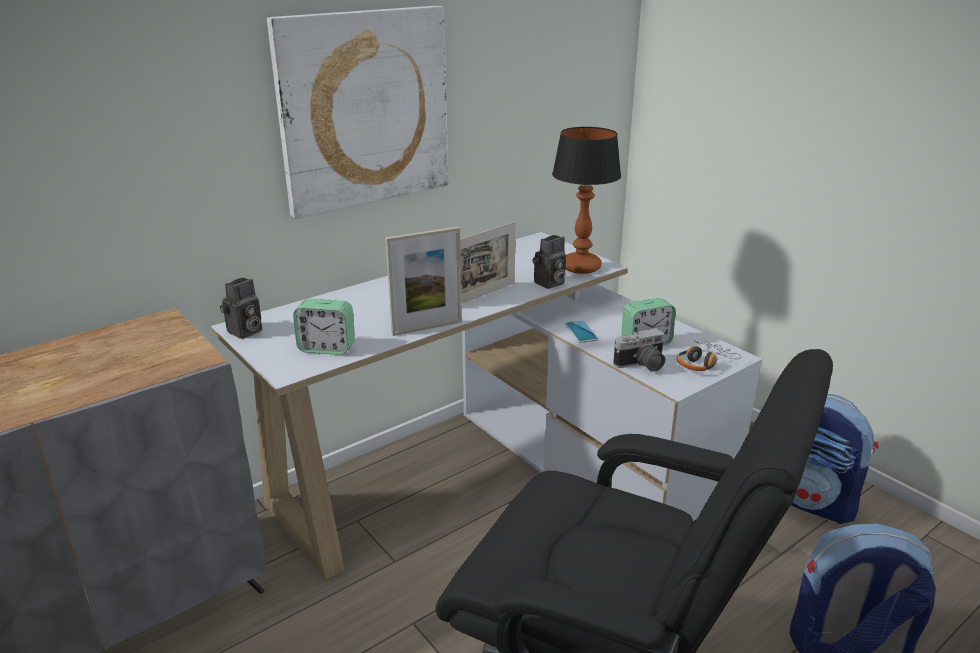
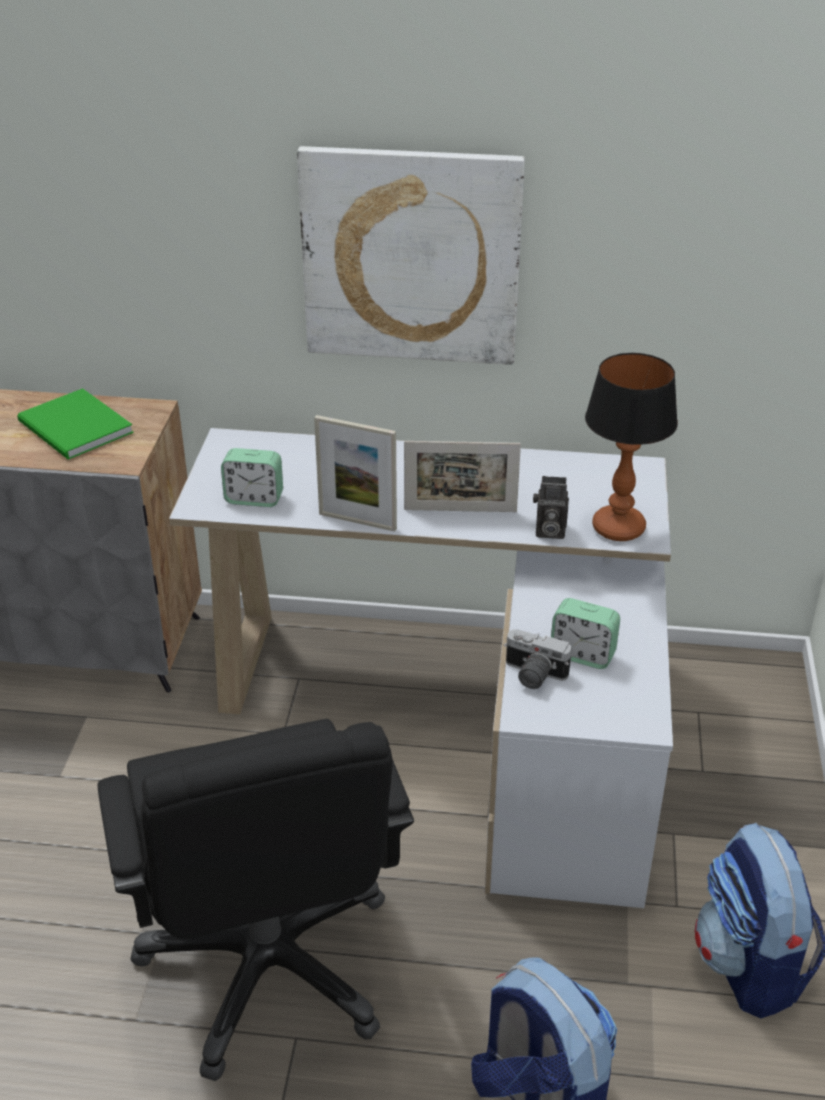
camera: 45 degrees right, 10 degrees up
(105, 358) = (75, 429): none -> green book
(244, 332) = (222, 448): camera -> none
(327, 348) = (254, 498): alarm clock -> alarm clock turned 45 degrees counterclockwise
(581, 332) = (541, 604): phone -> none
(703, 362) = (599, 710): headphones -> none

